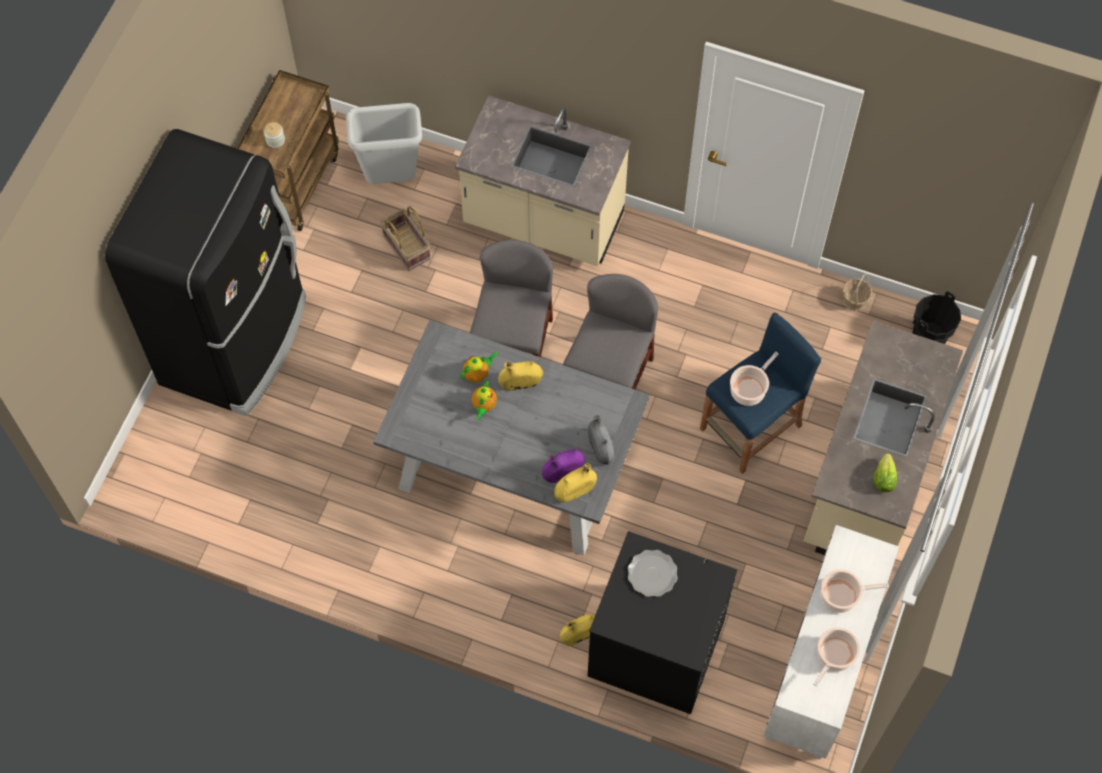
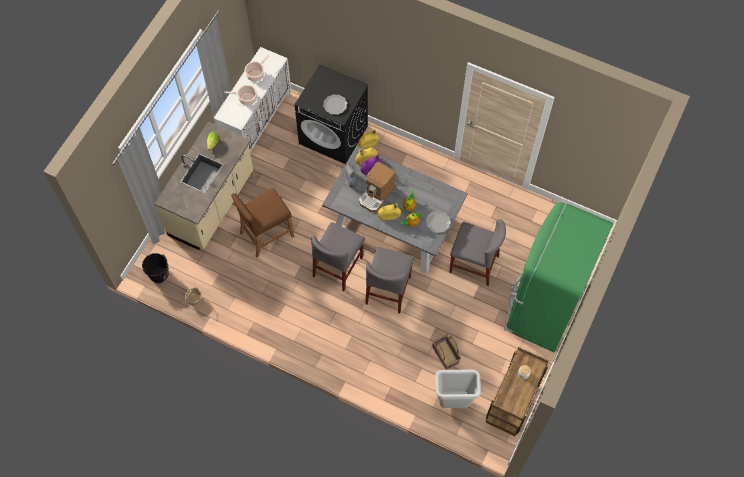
camera: 175 degrees left, 0 degrees up
(236, 340) = (542, 307): black fridge -> green fridge
(360, 406) = (473, 264): none -> grey chair
(427, 379) = (438, 222): none -> plate
(543, 222) = (364, 364): beige counter -> none
(547, 422) = (377, 195): none -> coffee machine
(749, 389) = (269, 207): cooking pot -> none
(751, 428) = (266, 234): blue stool -> brown stool

